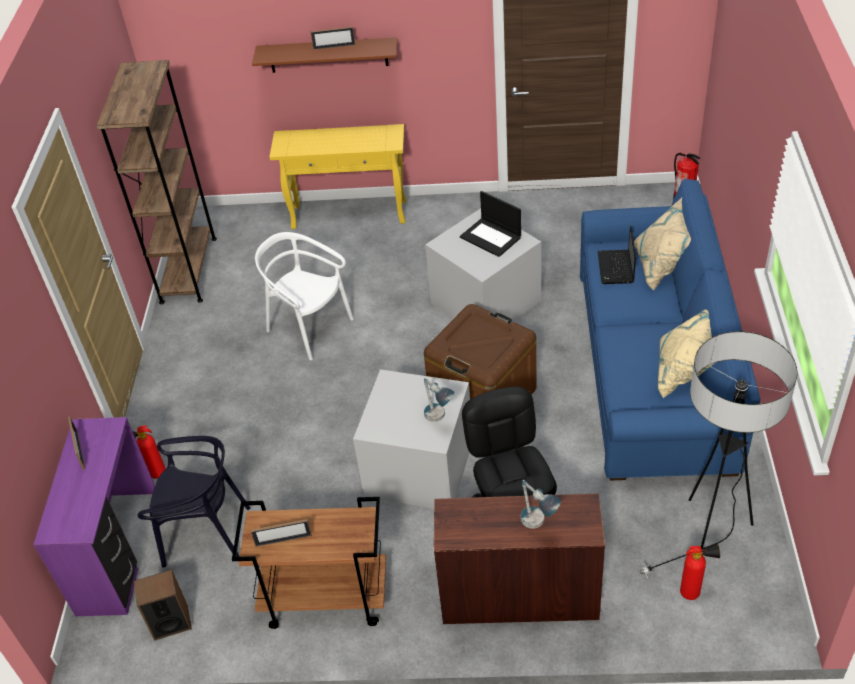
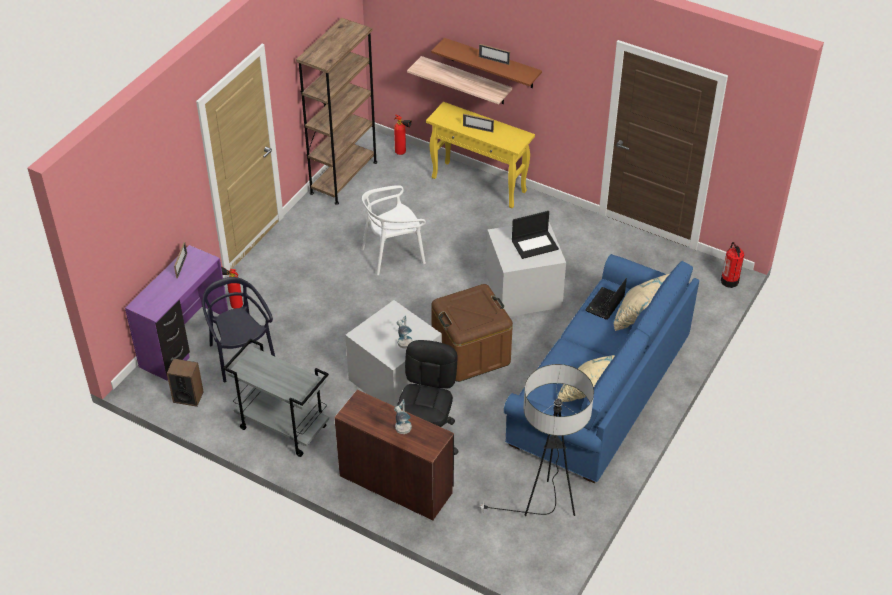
camera: 25 degrees right, 0 degrees up
(205, 533) = (240, 356): black chair -> black chair turned 150 degrees counterclockwise
(283, 540) = (260, 372): picture frame -> picture frame (478, 128)
(297, 92) = (466, 81): none -> shelf
(309, 328) = (393, 254): white chair -> white chair turned 90 degrees counterclockwise
(324, 599) = (282, 428): brown cart -> grey cart
(491, 237) = (535, 244): laptop -> laptop turned 90 degrees counterclockwise
(694, 592) = (504, 535): fire extinguisher -> fire extinguisher (402, 153)

